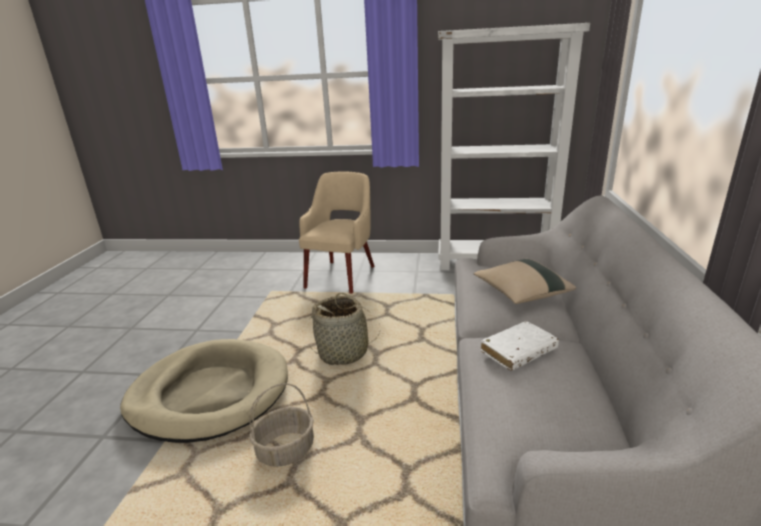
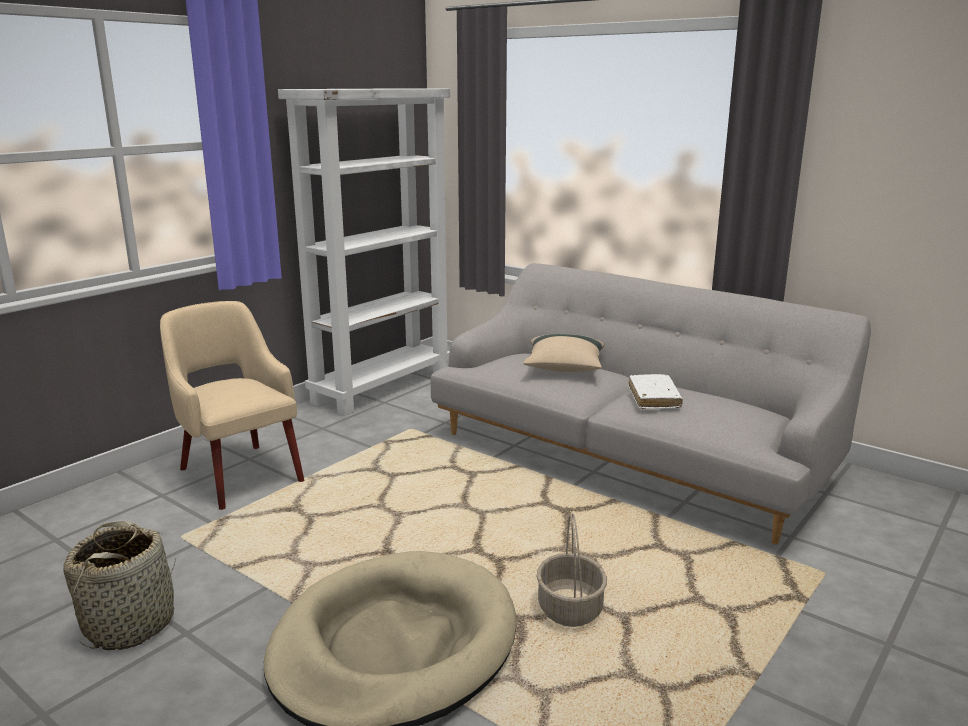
camera: 60 degrees left, 5 degrees down
(343, 352) = (432, 525): basket -> basket (130, 624)

